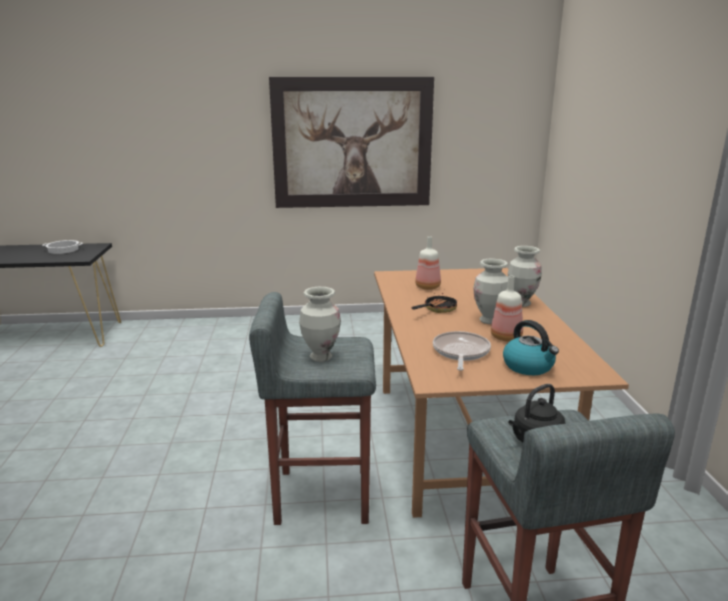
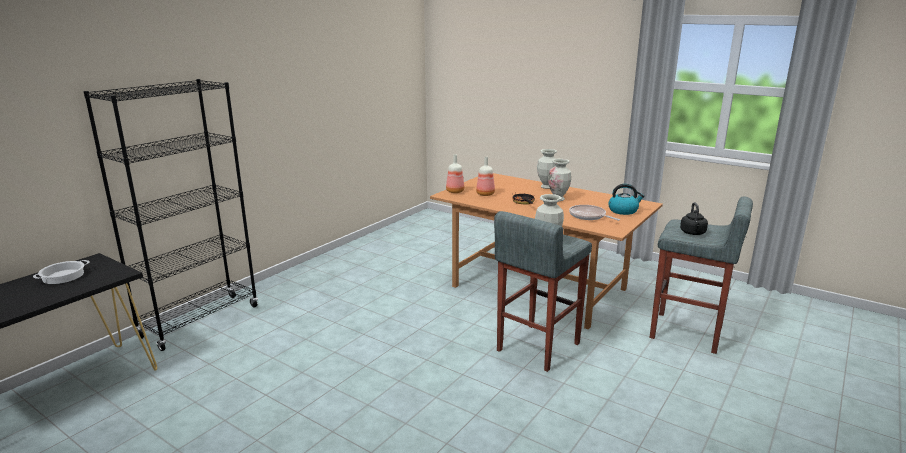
camera: 50 degrees left, 0 degrees up
(180, 327) = (200, 321): none -> black bookcase
(352, 143) = (313, 98): picture -> none
(506, 337) = (584, 203): bottle -> bottle (455, 191)

